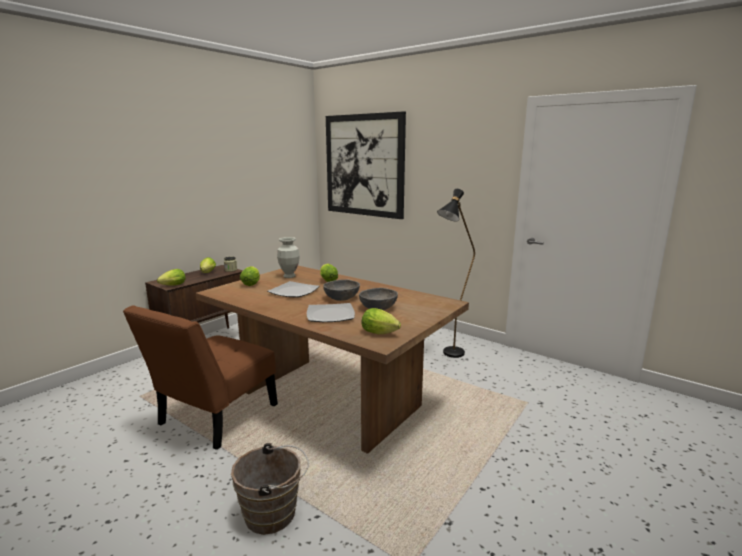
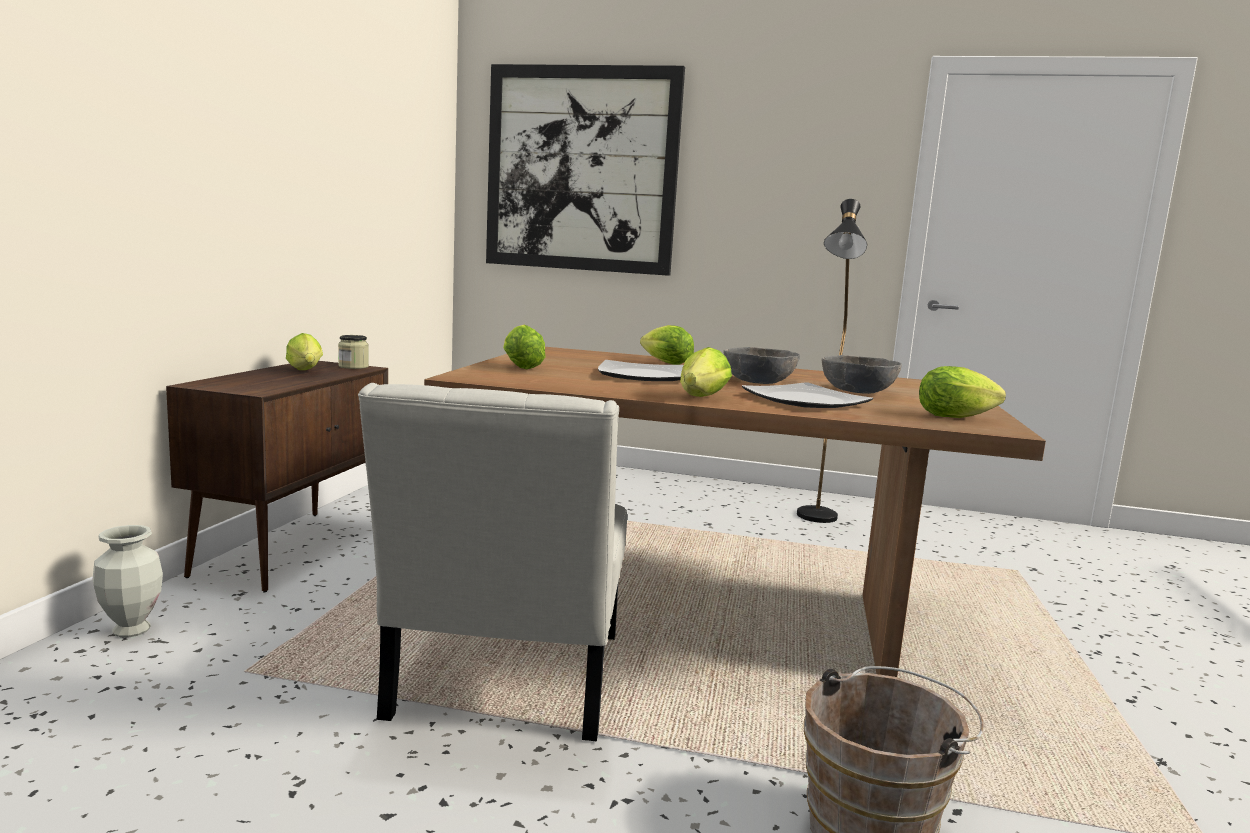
camera: 25 degrees left, 5 degrees down
(172, 286) = (261, 390): lettuce -> lettuce (700, 398)
(214, 418) = (504, 683): brown chair -> white chair
(289, 276) = (571, 358): vase -> vase (131, 630)

